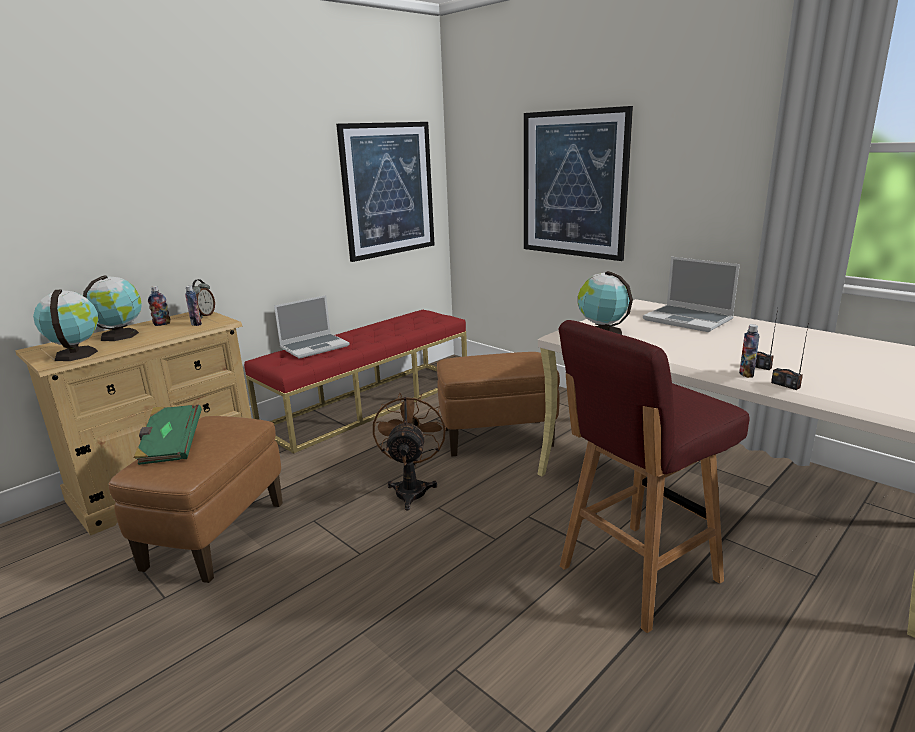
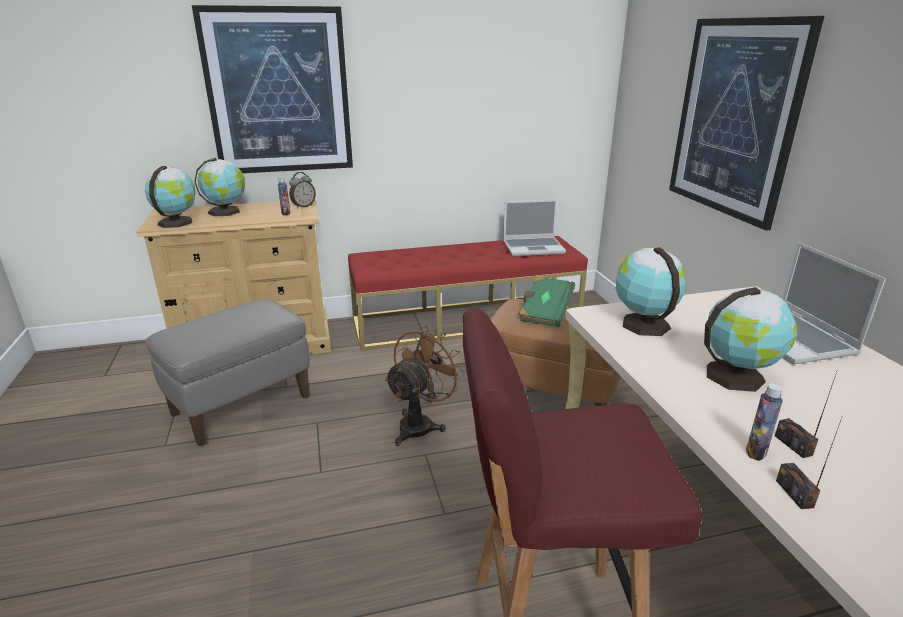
camera: 30 degrees right, 5 degrees up
(162, 324) = (265, 207): bottle -> none
(171, 447) = (207, 321): green book -> green book (545, 312)
(216, 535) = (242, 405): brown ottoman -> grey ottoman
(315, 347) = (414, 254): laptop -> laptop (534, 247)
(388, 190) = (535, 101): picture -> picture (279, 92)
(690, 344) = (737, 376): none -> globe

